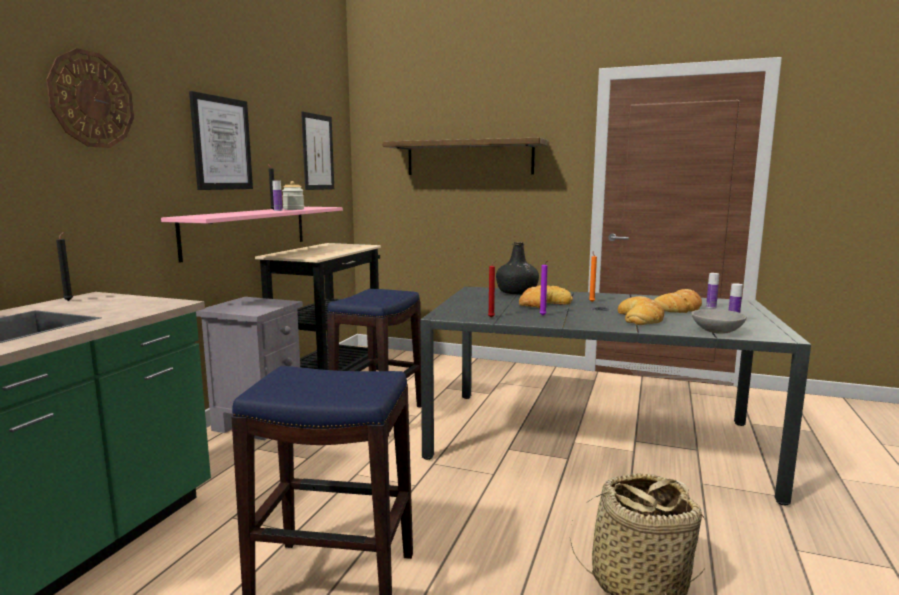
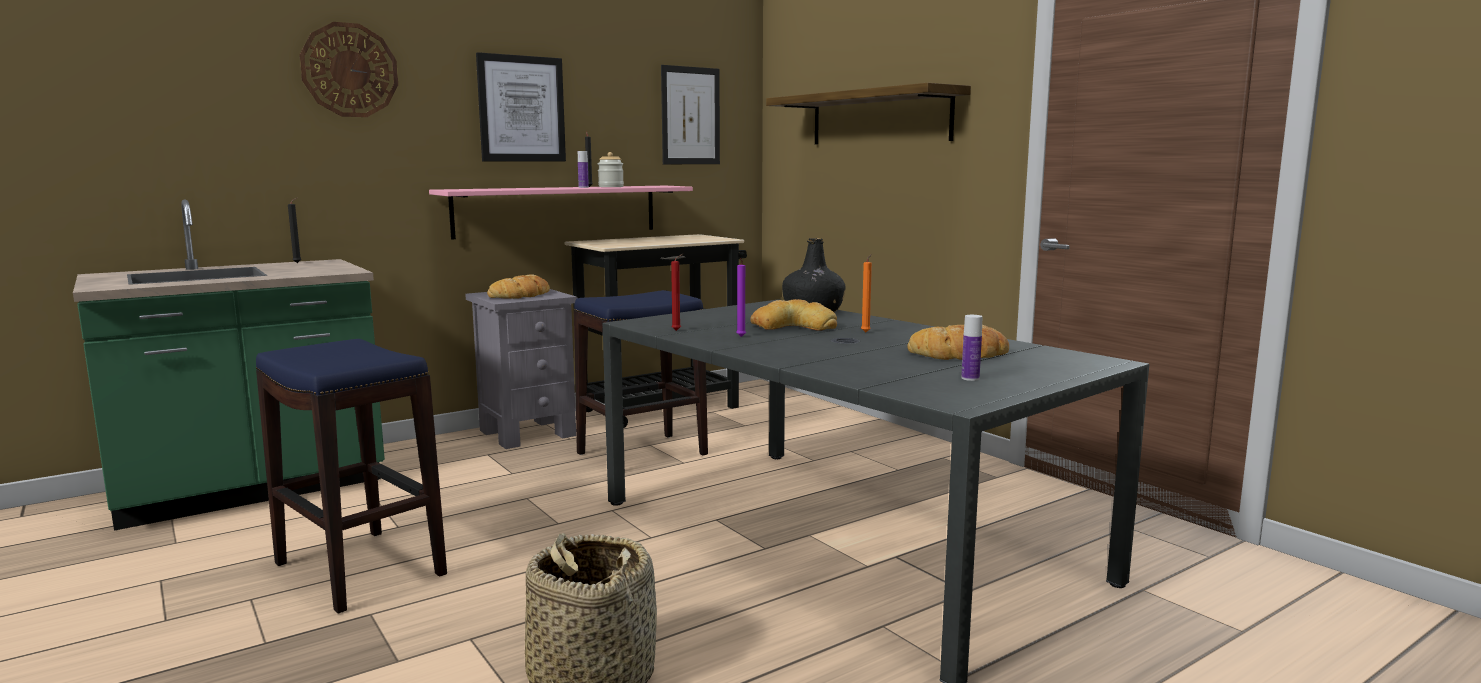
camera: 35 degrees right, 0 degrees up
(641, 318) = (852, 356): bread -> bread (522, 295)
(711, 307) = (1019, 360): bottle -> none
(717, 331) = (891, 383): grey bowl -> none

